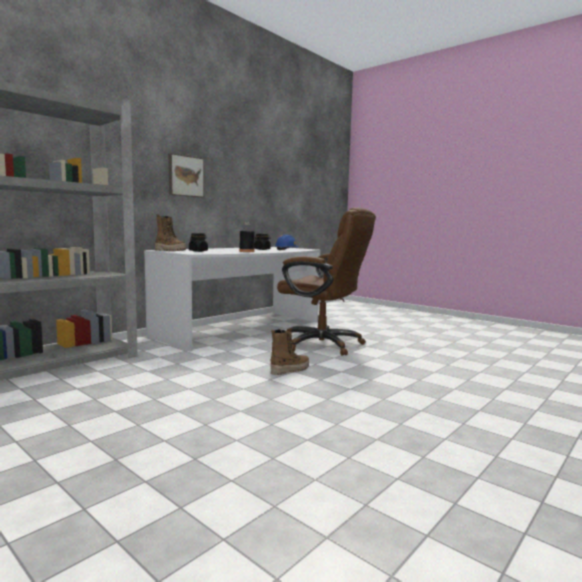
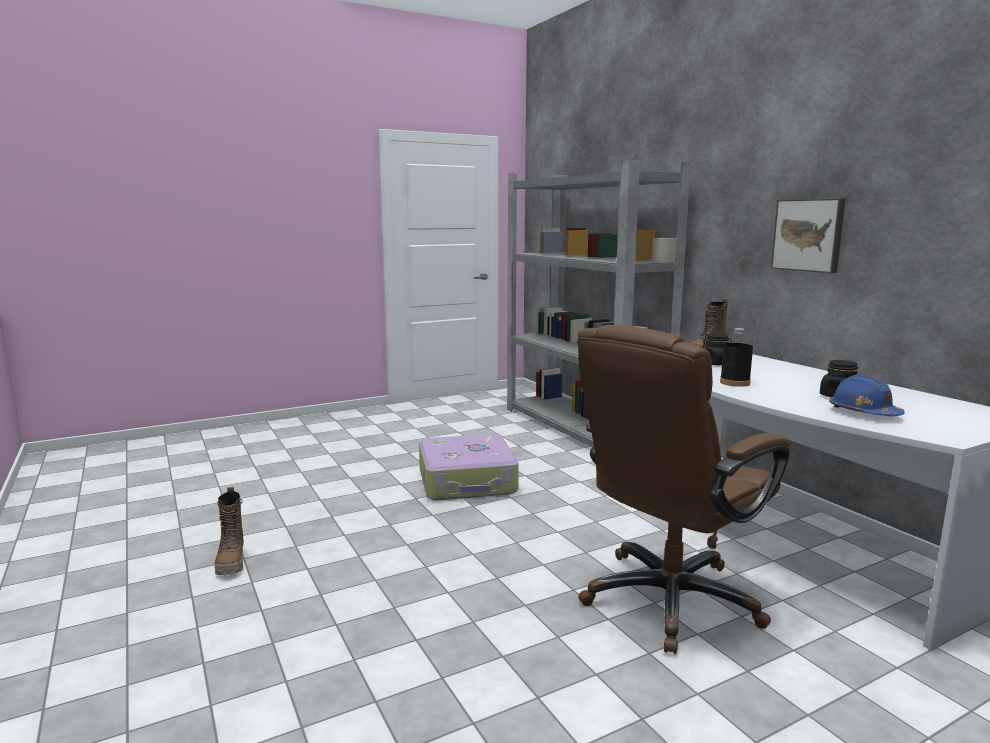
camera: 110 degrees right, 5 degrees up
(189, 396) = (468, 481): none -> suitcase
(289, 370) = (522, 540): boot -> boot (232, 562)

